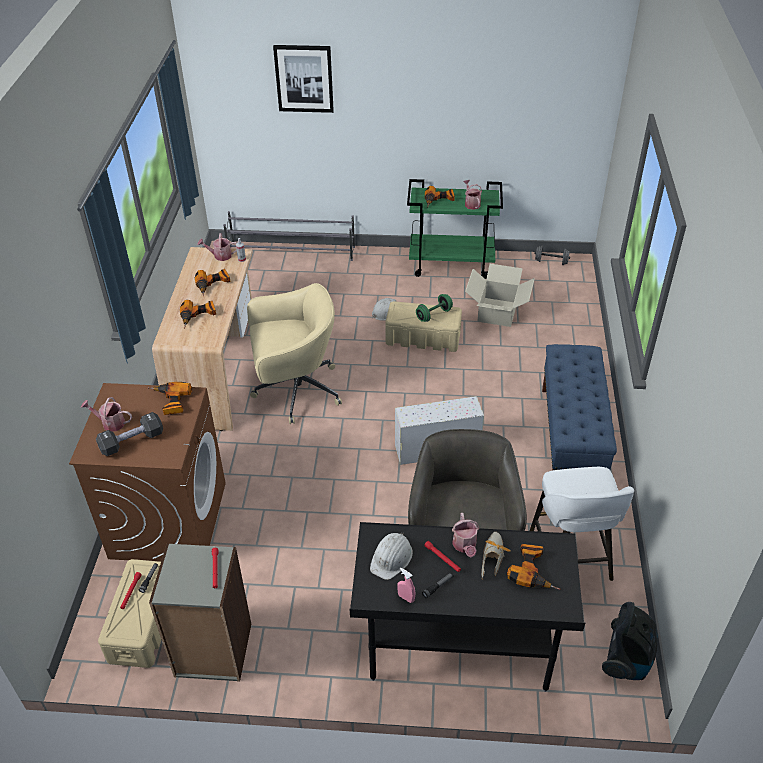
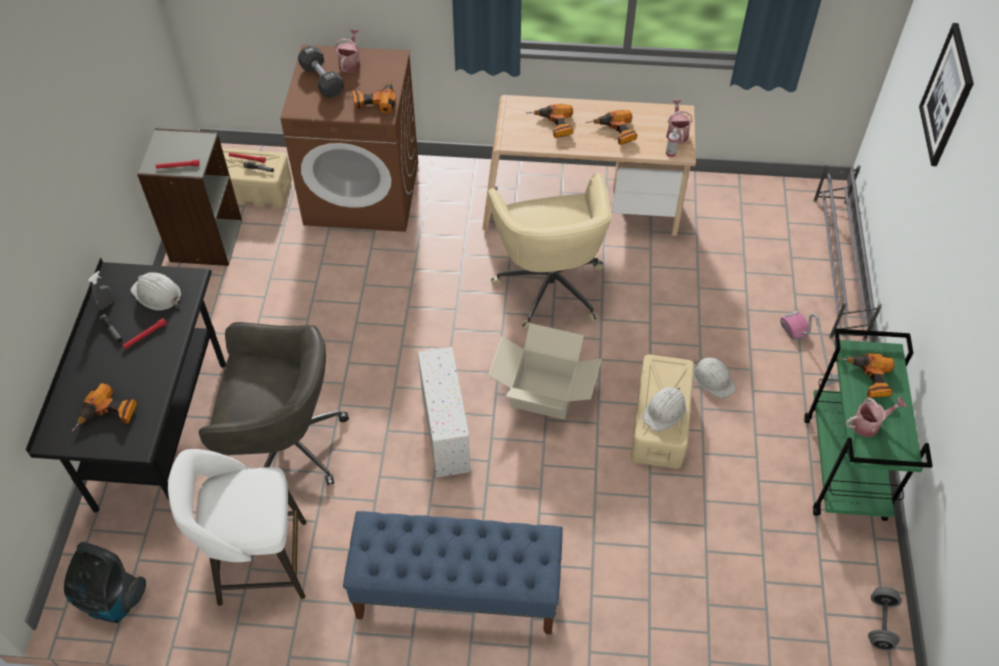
camera: 90 degrees right, 10 degrees up
(362, 270) = (809, 351): none -> vacuum cleaner
(406, 598) = (106, 304): pink spray bottle -> grey spray bottle
(434, 315) = (665, 411): green dumbbell -> white hard hat
(465, 546) = (156, 356): watering can -> none
(492, 556) = (137, 380): shoe -> none
(496, 312) = (729, 523): cardboard box -> cardboard box (543, 393)

